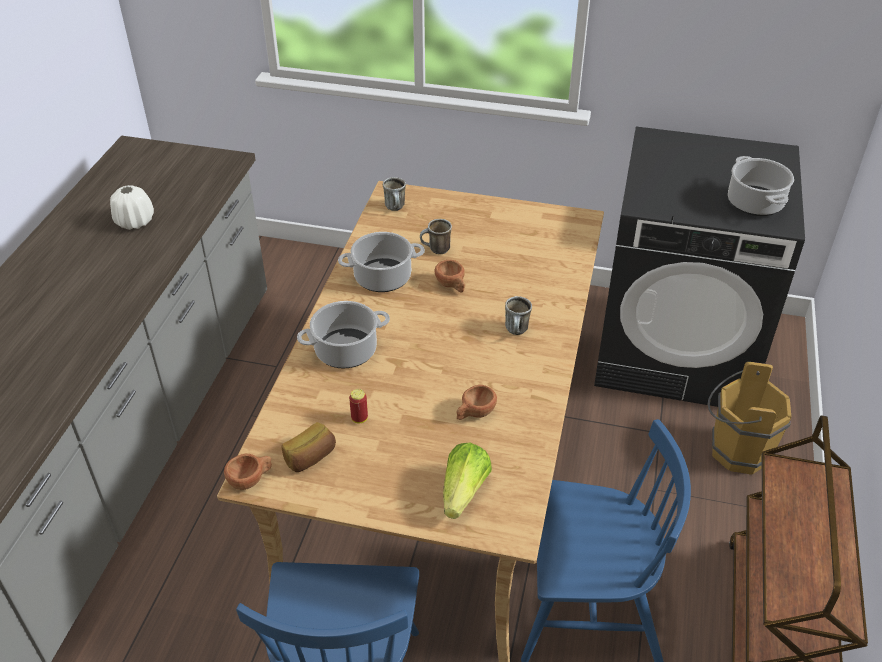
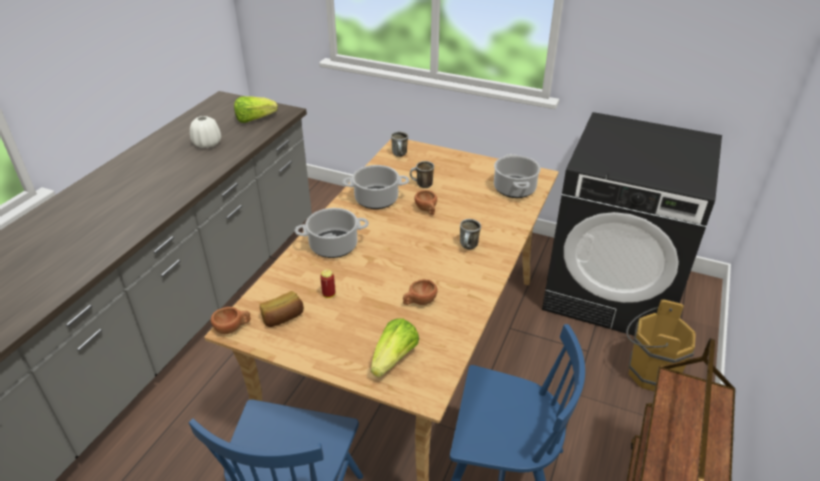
camera: 10 degrees right, 5 degrees down
(188, 177) = (254, 119): none -> lettuce
(754, 203) = (677, 170): cooking pot -> cooking pot (514, 188)

